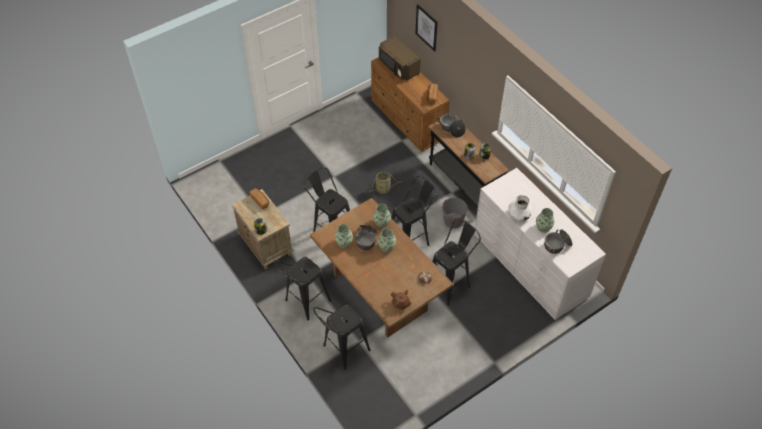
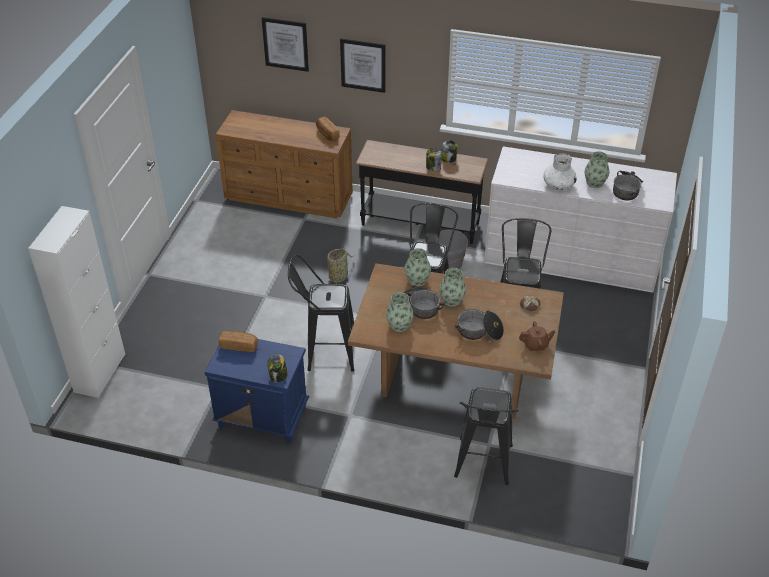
camera: 40 degrees left, 10 degrees down
(217, 169) = (100, 373): none -> white cabinet
(265, 245) = (261, 417): beige nightstand -> blue nightstand
(304, 303) = (380, 448): black stool -> none
(398, 67) = (256, 125): brown microwave -> none
(451, 128) = (384, 153): cooking pot -> cooking pot (479, 332)
(461, 66) = (363, 65): none -> picture

